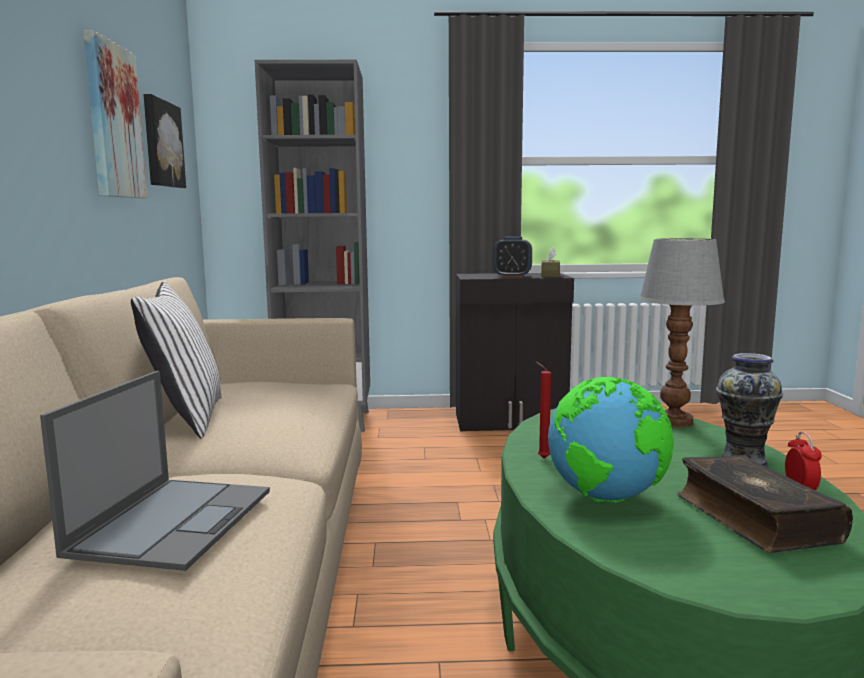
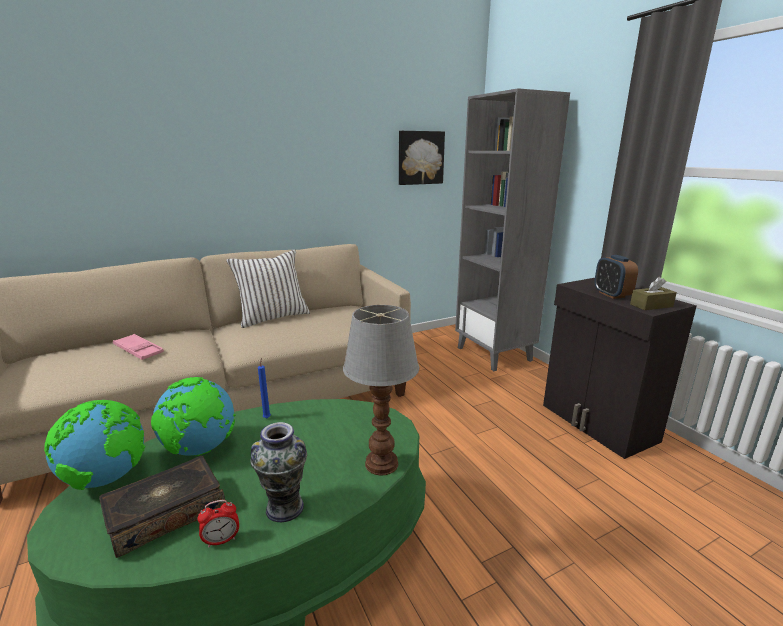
camera: 65 degrees right, 10 degrees up
(113, 121) = (358, 153): picture -> none
(174, 520) = (139, 350): laptop -> pink tray
(541, 458) = (267, 417): red candle -> blue candle
(663, 561) = (108, 478): none -> globe

